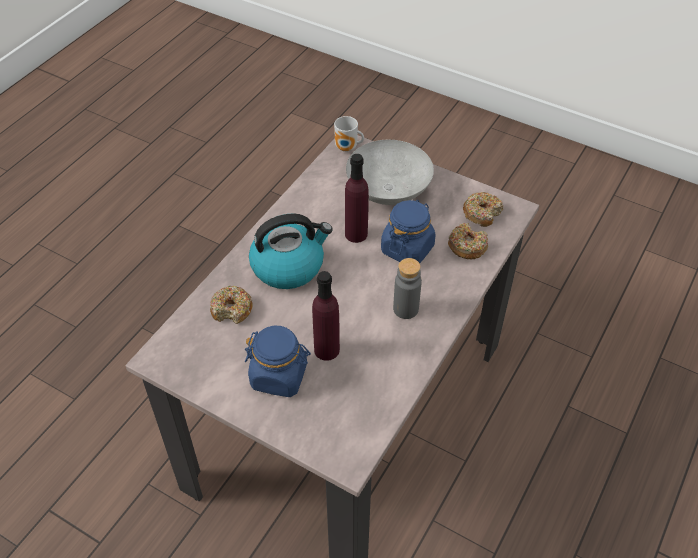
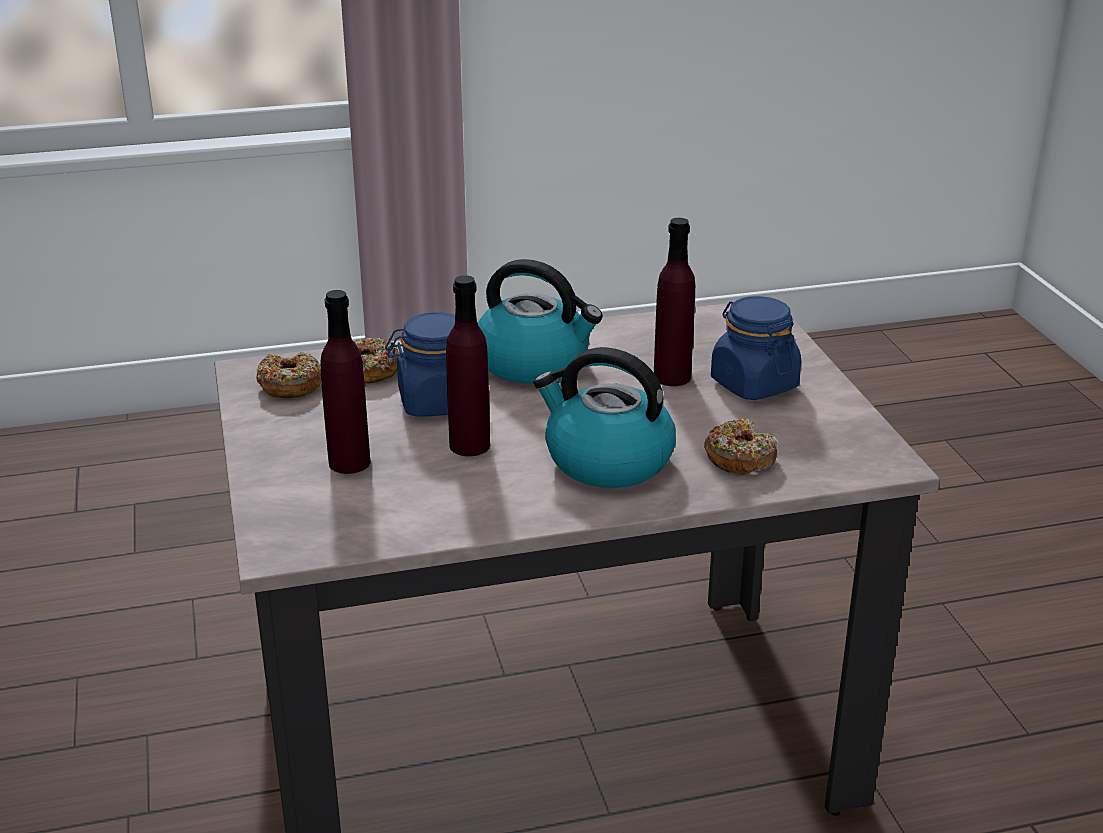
camera: 135 degrees left, 20 degrees down
(347, 148) = (290, 545): mug -> none
(387, 193) = (349, 462): grey bowl -> purple bottle
(405, 309) = (534, 363): grey bottle -> kettle

